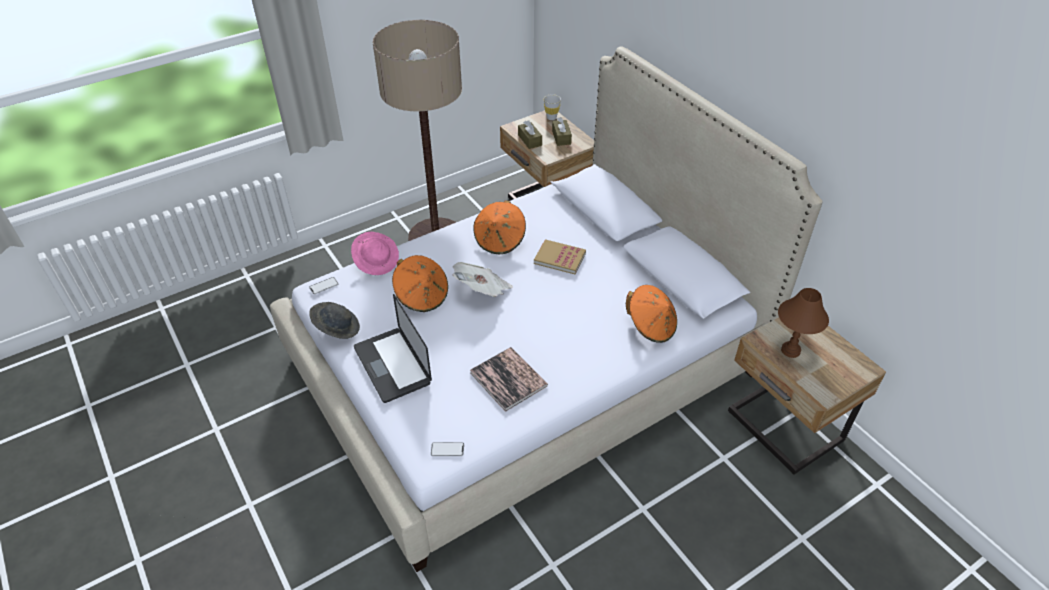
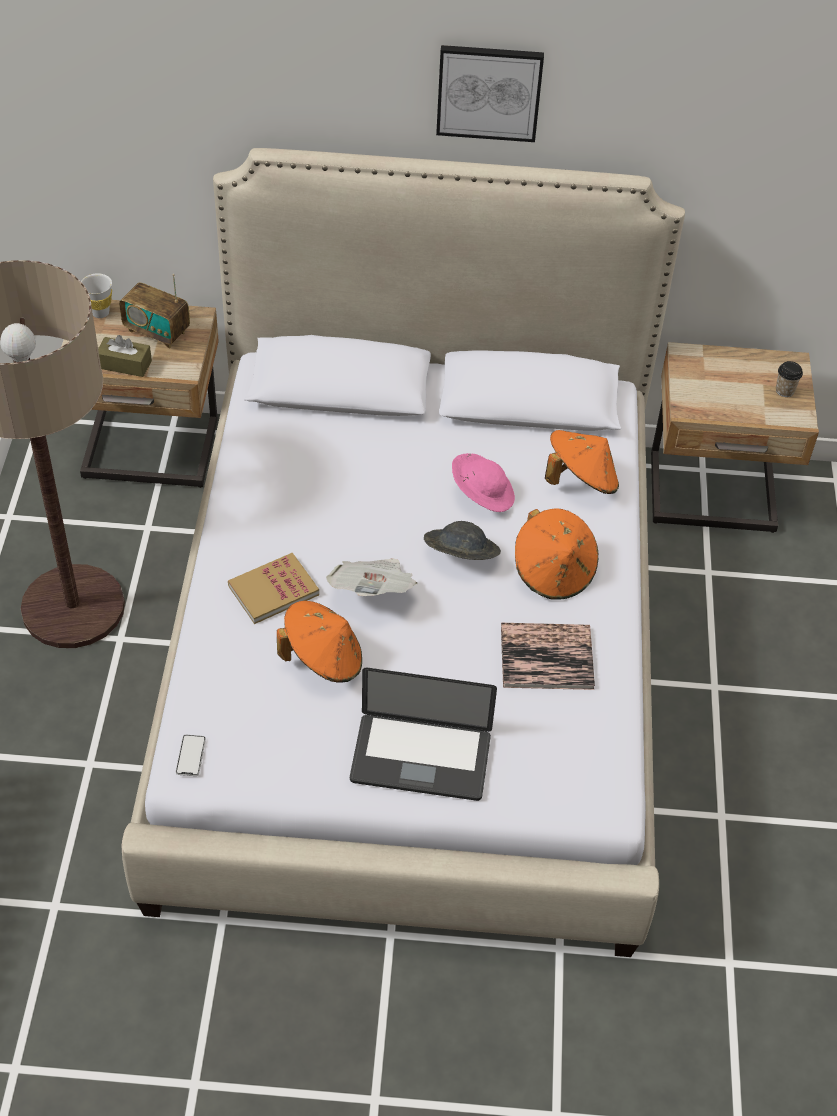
camera: 55 degrees left, 5 degrees up
(336, 328) = (293, 783): grey hat -> grey hat (460, 556)
(377, 261) = (202, 670): pink hat -> pink hat (481, 494)
(447, 449) = (605, 777): phone -> none
(500, 240) = (295, 519): orange hat -> orange hat (553, 572)
(559, 258) = (388, 485): book -> book (273, 590)
(561, 137) = (157, 331): brown tissue box -> radio
(740, 62) = (489, 92): none -> picture
(790, 351) = (723, 397): brown table lamp -> none
(836, 376) = (784, 390): none -> cup

